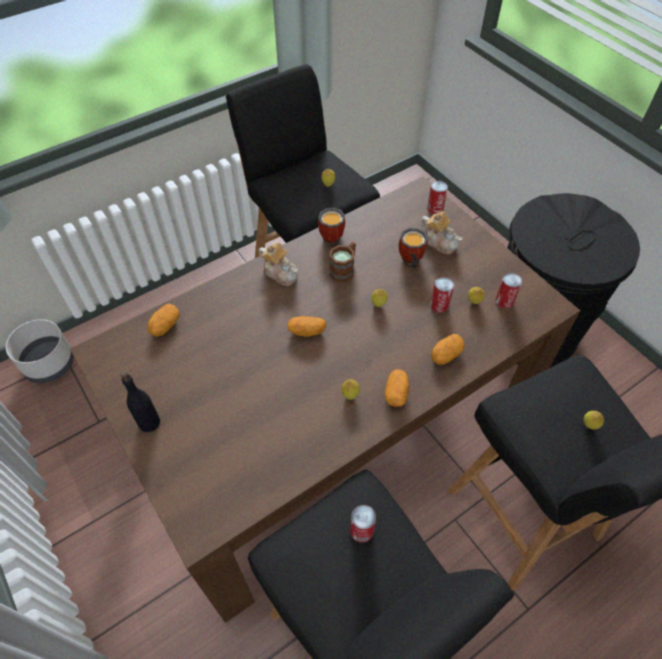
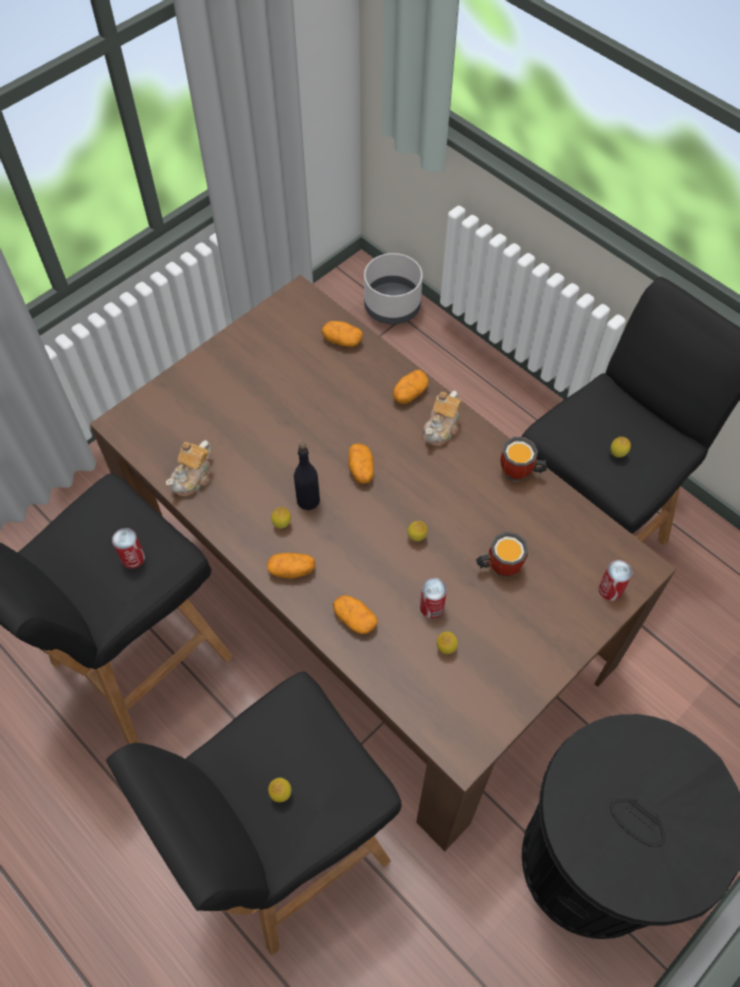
camera: 80 degrees right, 5 degrees up
(149, 422) = (227, 358): black bottle -> black bottle (308, 500)
(240, 287) = (409, 393): none -> potato
(344, 269) = (465, 493): brown mug -> none
(439, 242) = (545, 600): teapot -> teapot (193, 478)
(504, 301) = (457, 687): can -> none

